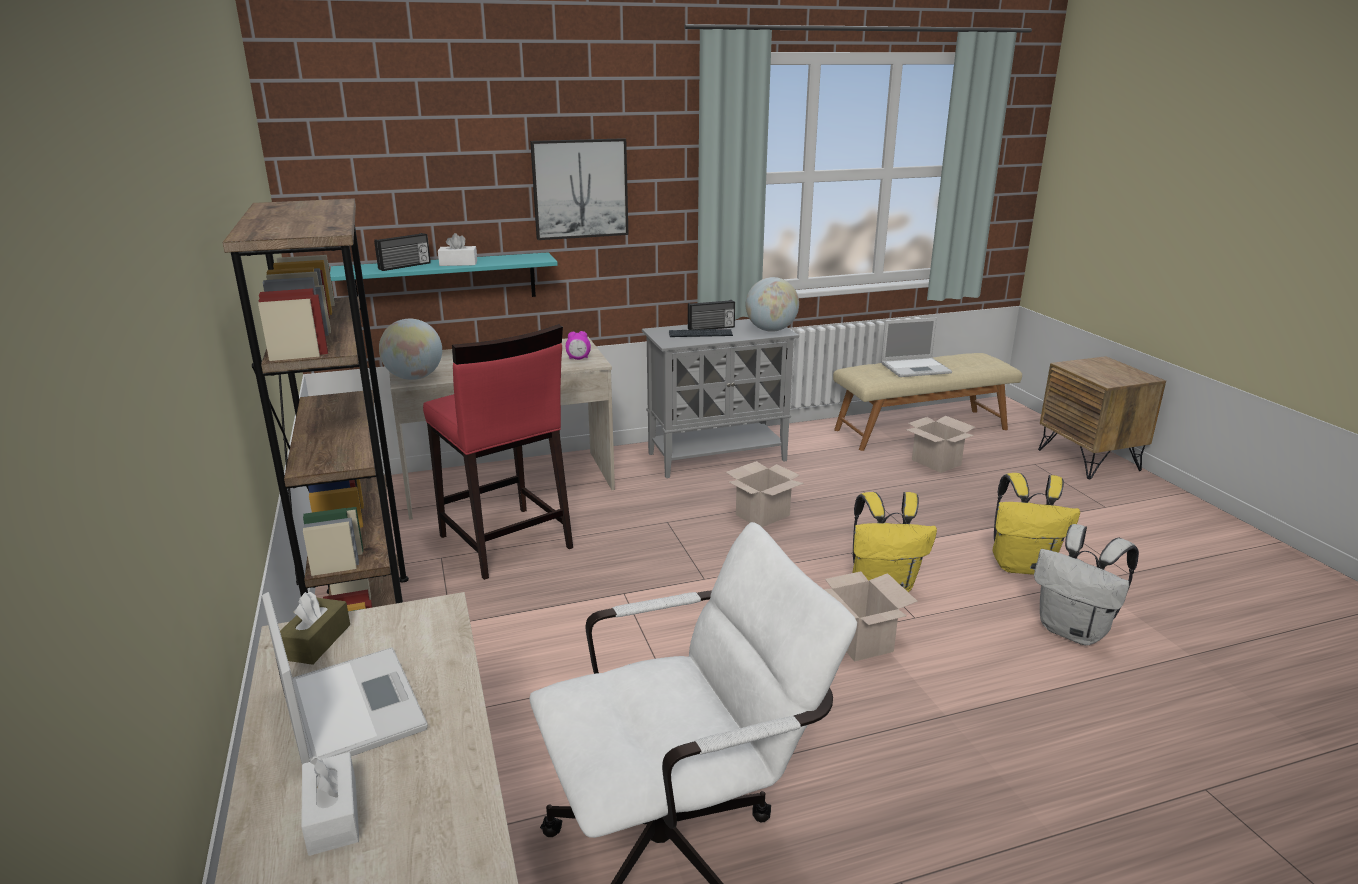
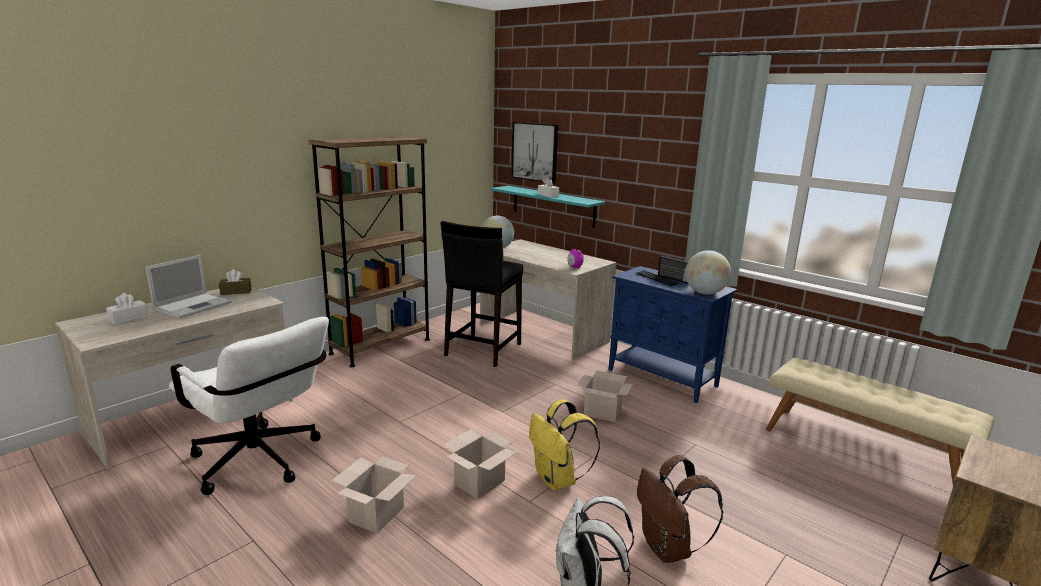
camera: 60 degrees right, 5 degrees down
(405, 266) = (527, 191): radio -> none
(505, 543) = (482, 350): red stool -> black stool
(580, 189) = (628, 163): picture -> picture (535, 152)
(718, 457) = (663, 378): grey cabinet -> blue cabinet
(916, 368) = (858, 385): laptop -> none
(934, 462) = (803, 470): cardboard box -> cardboard box (376, 513)
(1022, 565) = (669, 549): yellow backpack -> brown backpack

